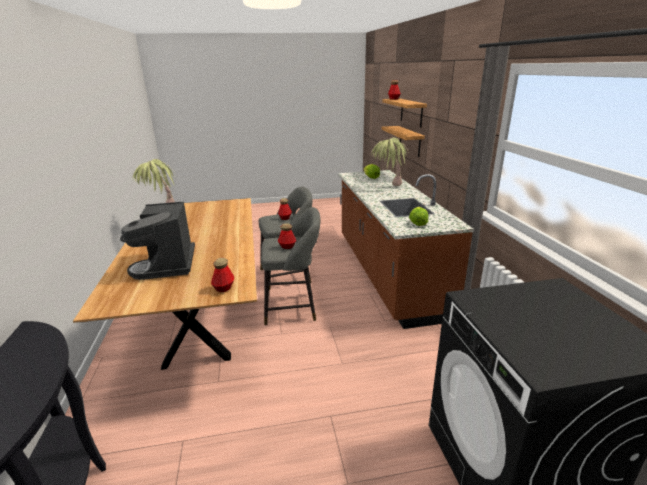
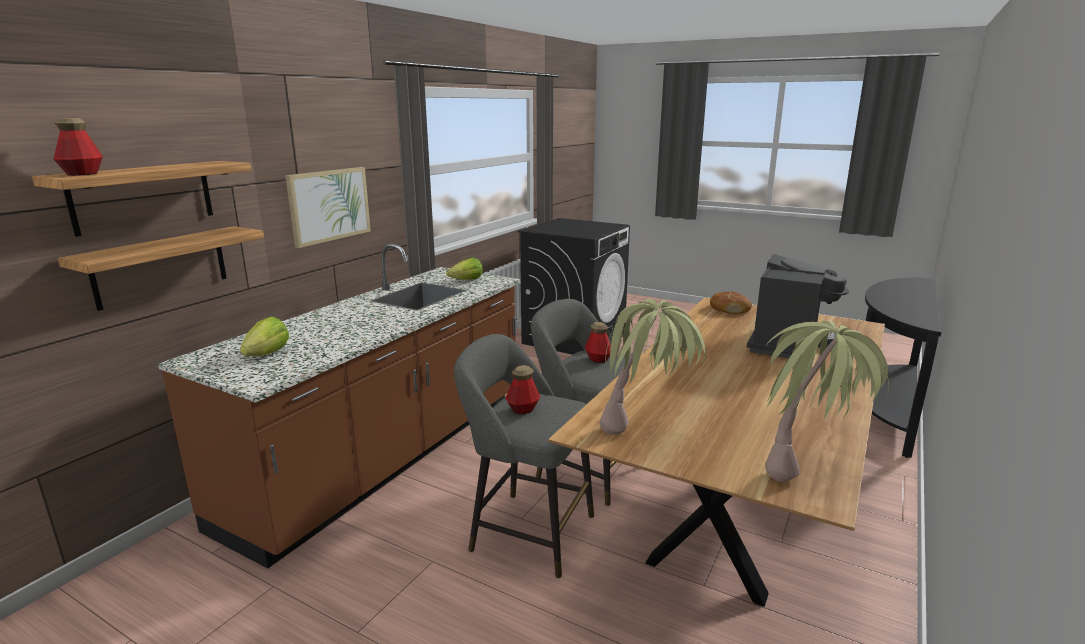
camera: 140 degrees left, 5 degrees down
(224, 288) = (729, 309): bottle -> bread
(388, 187) = (332, 324): potted plant -> potted plant (646, 434)
(453, 143) = (329, 205): none -> picture

